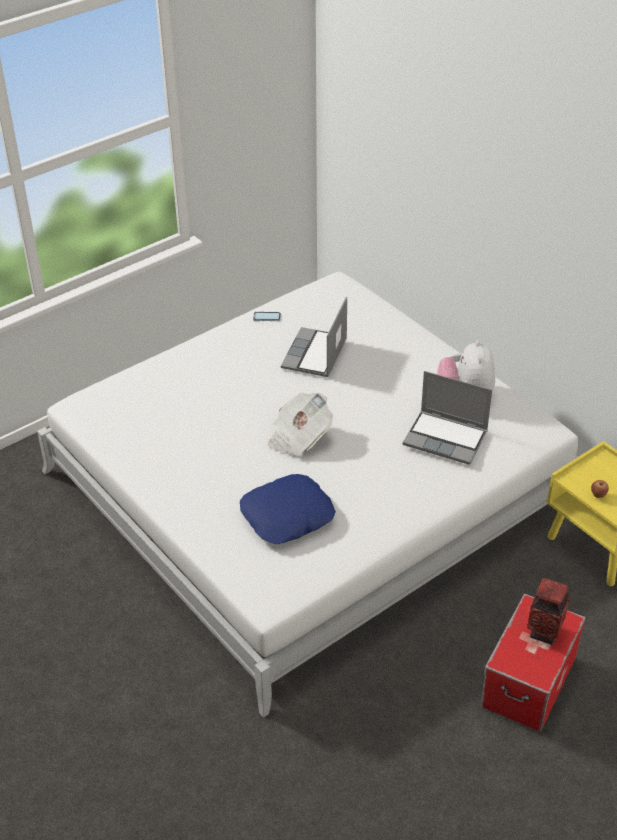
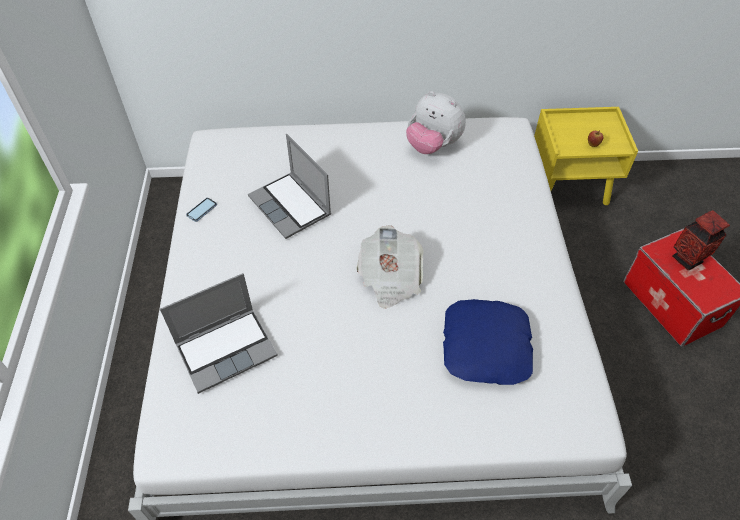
camera: 55 degrees left, 10 degrees up
(446, 438) = (476, 185): laptop -> laptop (227, 349)

